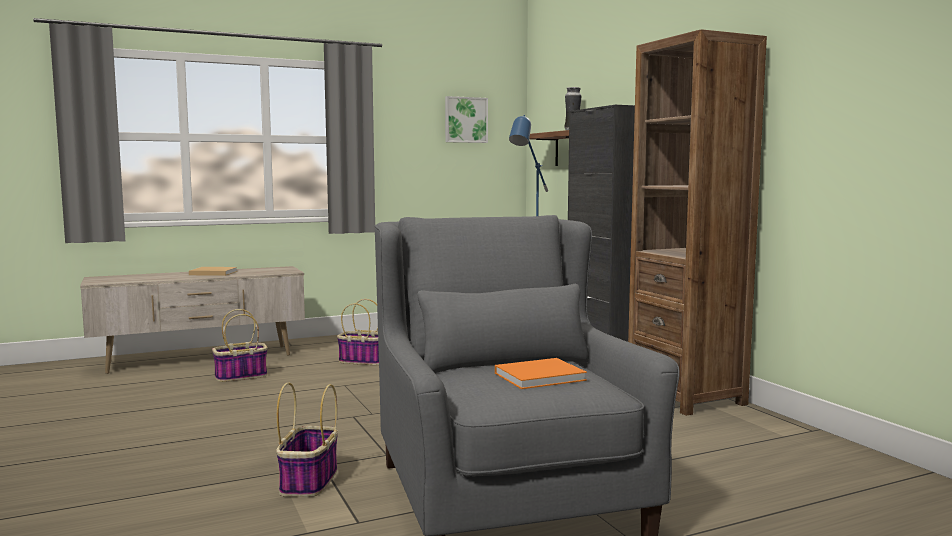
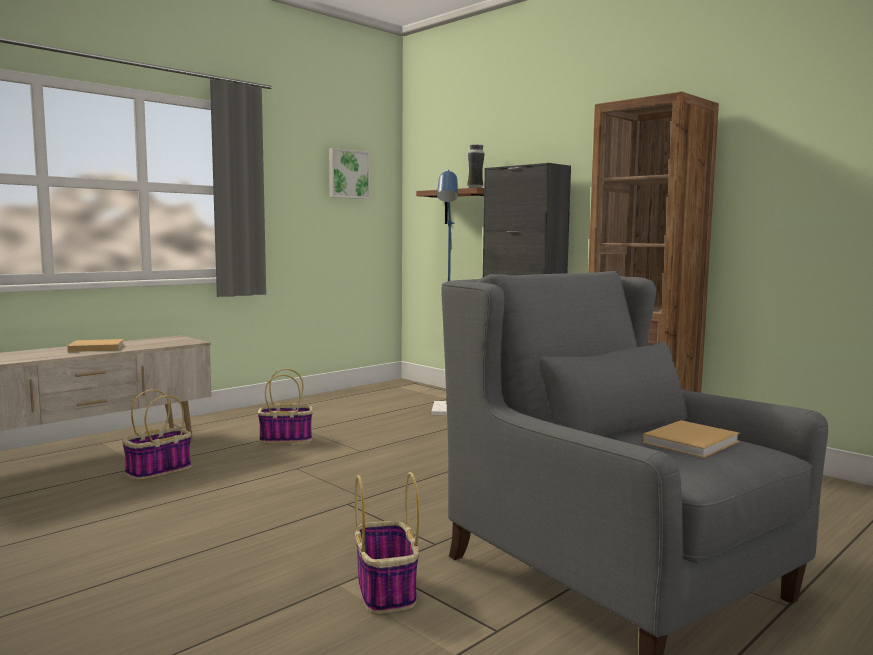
camera: 20 degrees left, 0 degrees up
(542, 376) = (692, 441): orange book -> beige book

